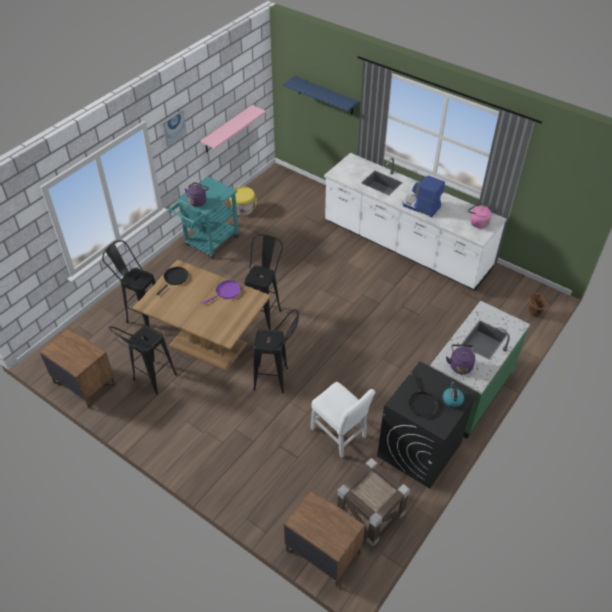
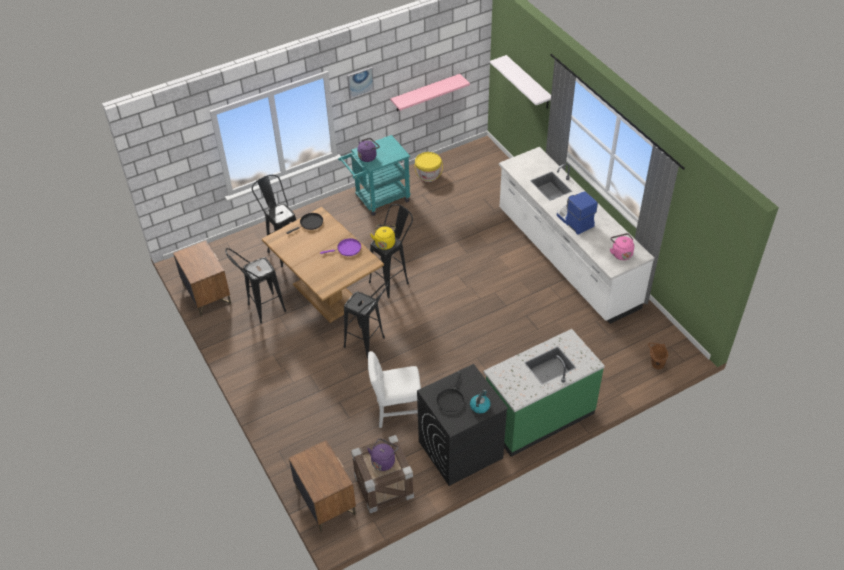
camera: 25 degrees right, 0 degrees up
(258, 275) = (385, 243): none -> yellow kettle
(325, 96) = (528, 83): blue shelf -> white shelf
(340, 435) = (396, 412): white chair -> white chair turned 105 degrees clockwise
(460, 365) = (511, 380): purple kettle -> purple kettle (383, 461)

